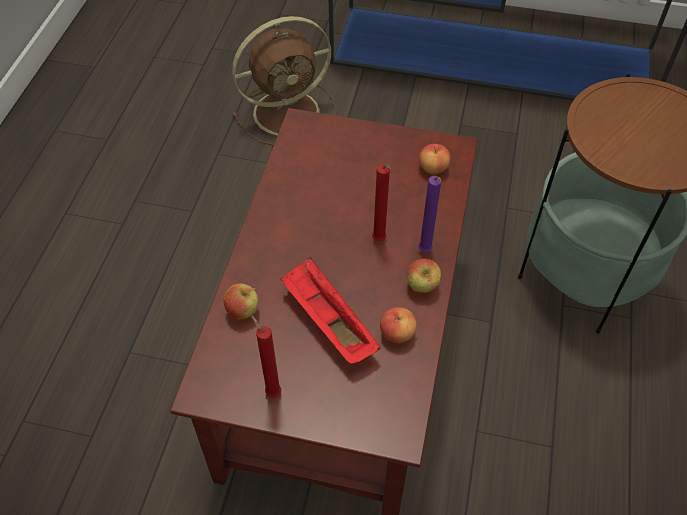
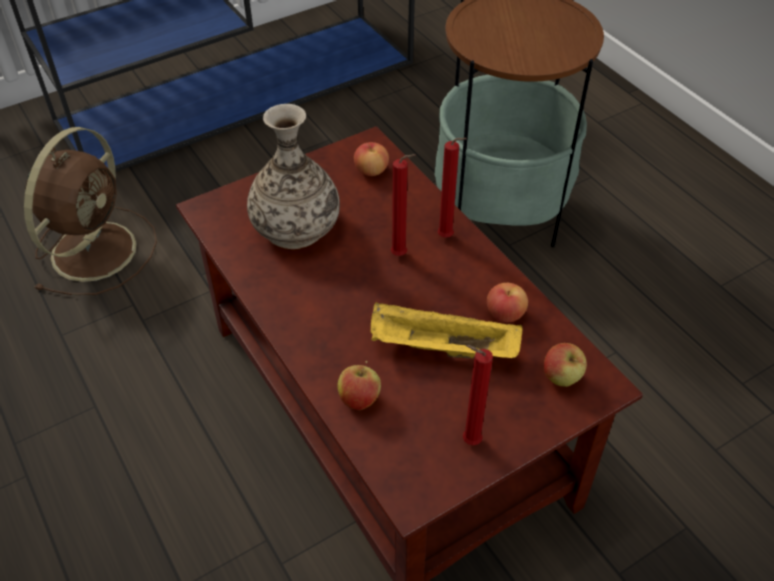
camera: 45 degrees left, 5 degrees down
(327, 321) = (441, 349): red tray -> yellow tray
(338, 173) = (295, 227): none -> vase
(422, 286) = (478, 265): apple -> apple (561, 378)
(425, 252) = (447, 237): purple candle -> red candle

